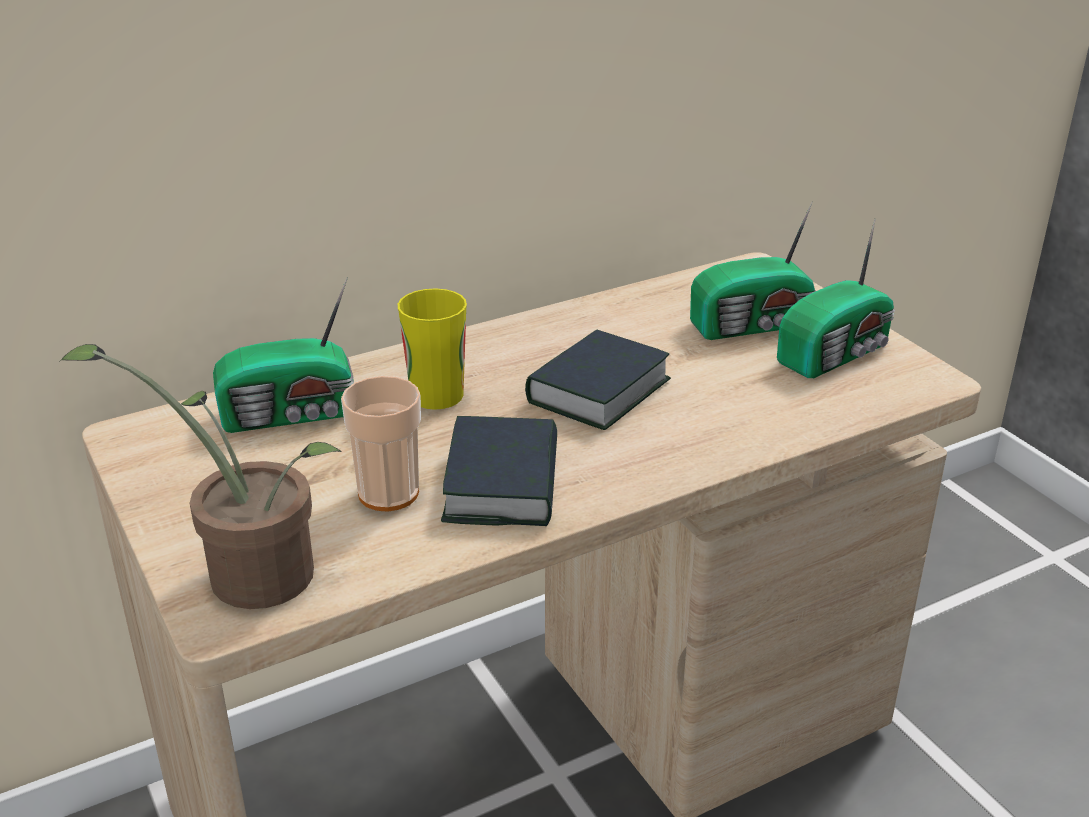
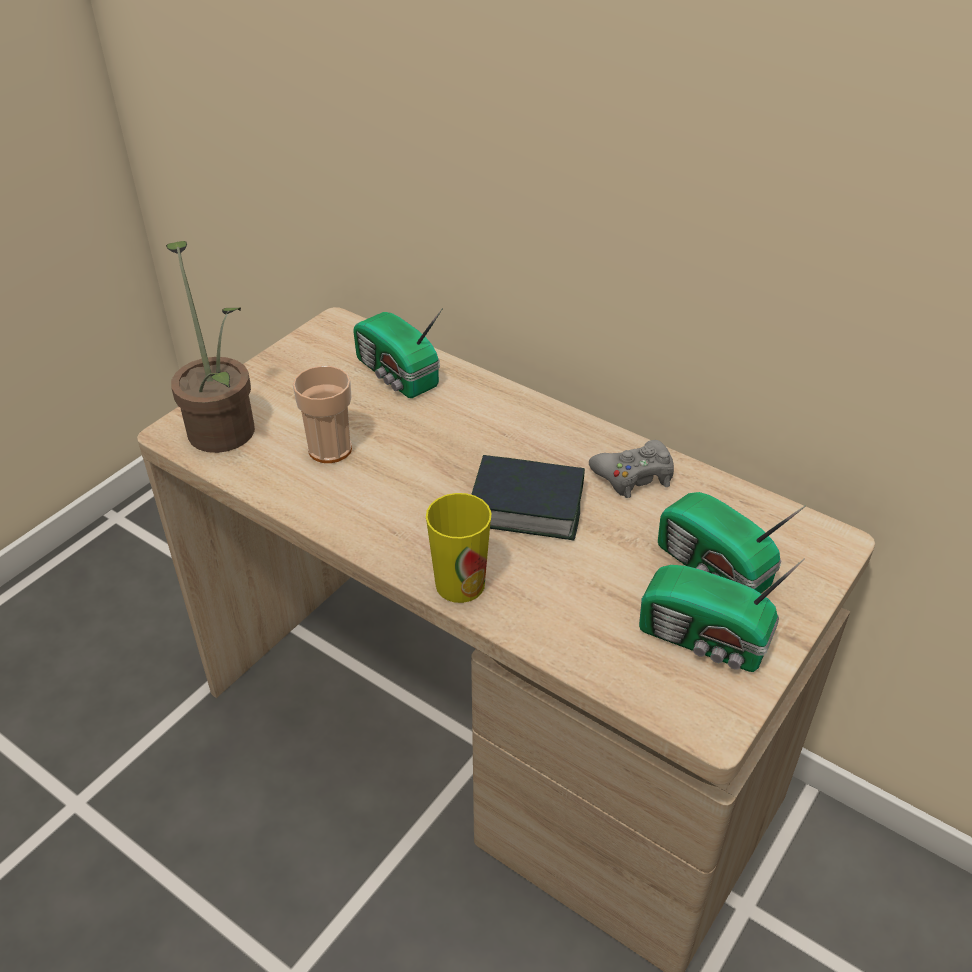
camera: 65 degrees right, 10 degrees up
(437, 395) = (464, 427): cup -> cup (460, 584)
(502, 484) = (370, 496): book -> none
(600, 325) = (634, 476): none -> grey game controller

